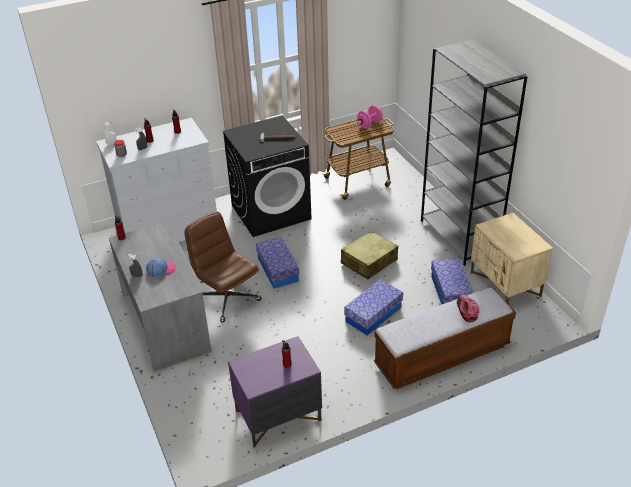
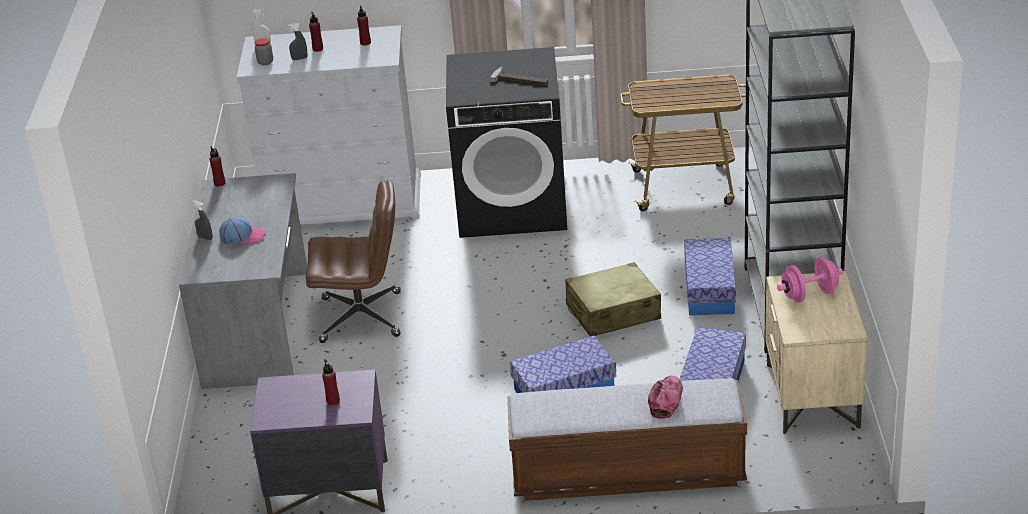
camera: 25 degrees right, 5 degrees down
(226, 299) = (362, 317): brown office chair -> brown office chair turned 105 degrees clockwise
(278, 269) = (464, 293): storage box -> storage box (709, 290)
(369, 124) = (708, 88): pink dumbbell -> pink dumbbell (809, 295)

